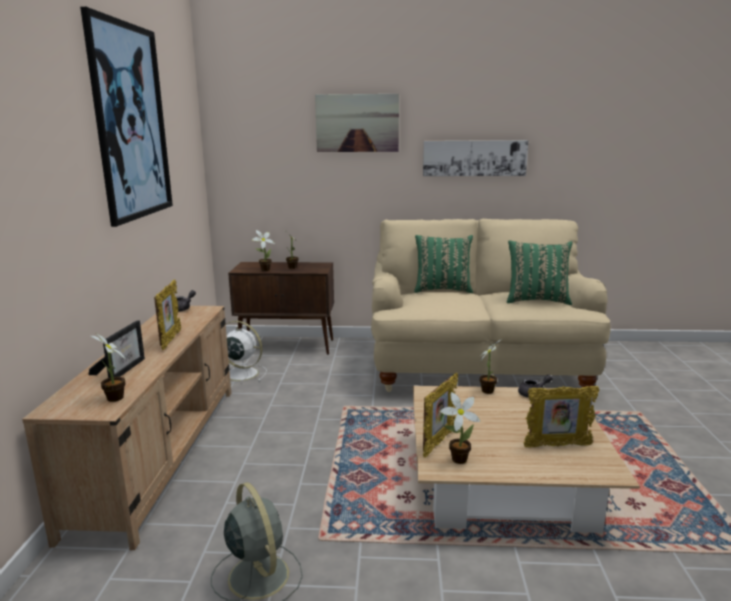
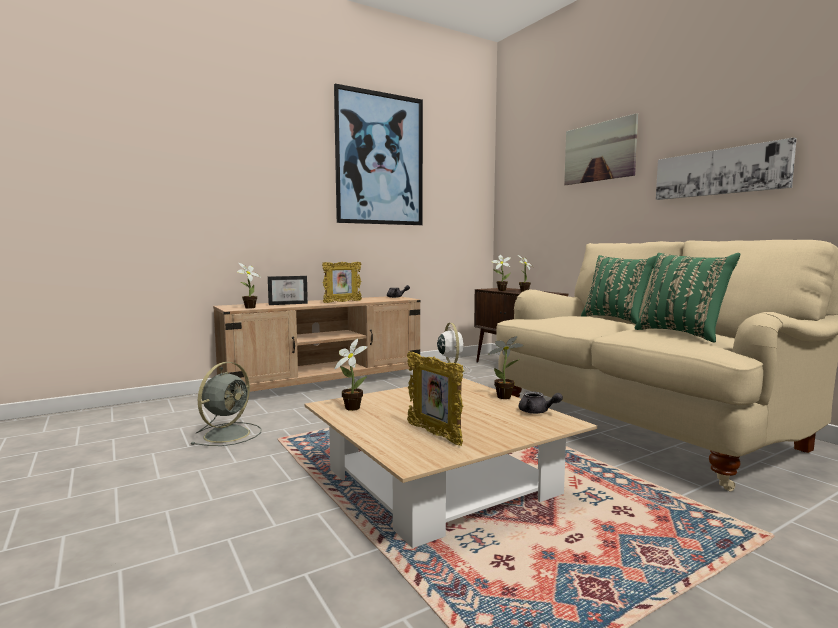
camera: 55 degrees right, 10 degrees down
(438, 442) = (372, 399): picture frame -> none

